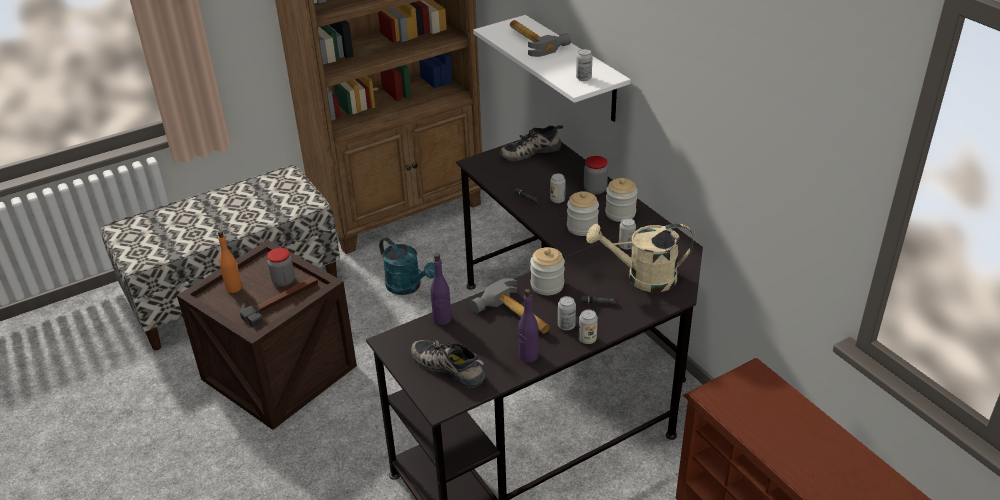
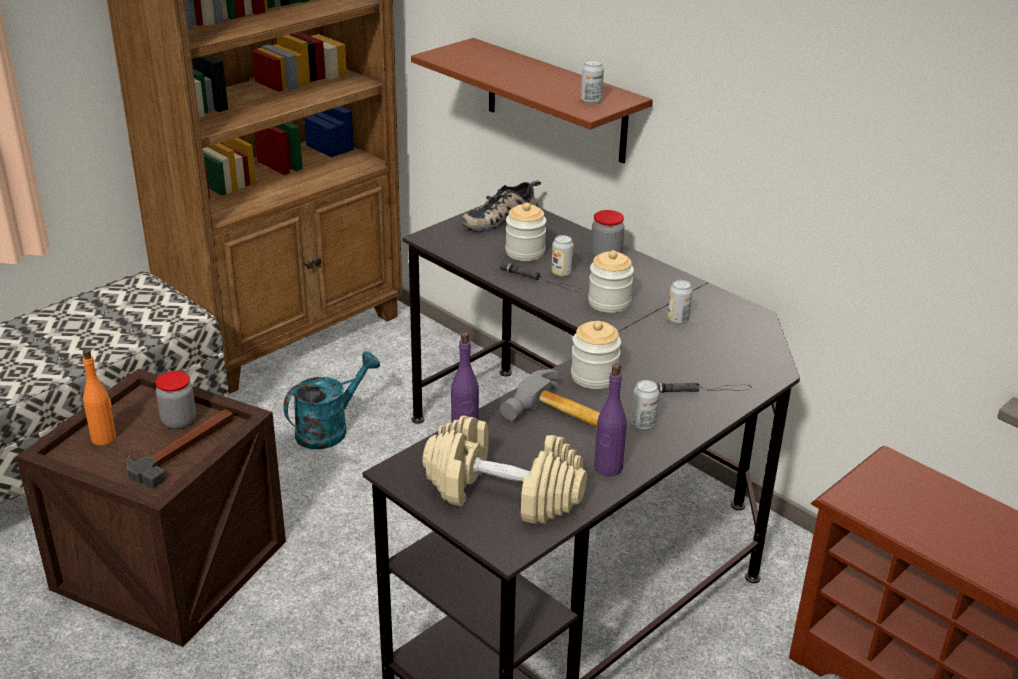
camera: 15 degrees left, 5 degrees down
(408, 287) = (329, 429): turquoise watering can -> turquoise watering can turned 75 degrees counterclockwise
(450, 366) = (502, 494): shoe -> beige dumbbell
(534, 40) = (501, 64): hammer -> none
(574, 69) = (556, 101): white shelf -> brown shelf
(587, 339) = (679, 438): can -> none
(620, 213) = (652, 282): jar -> jar (525, 252)
(642, 278) = (717, 356): beige watering can -> none

